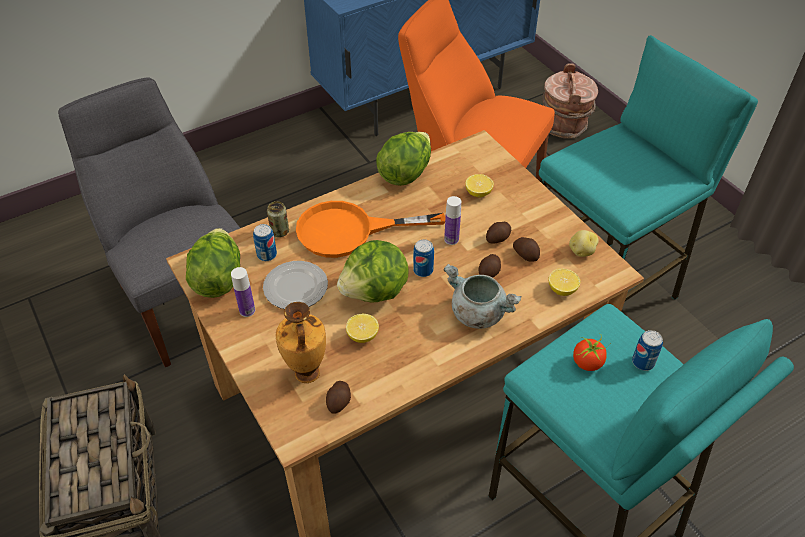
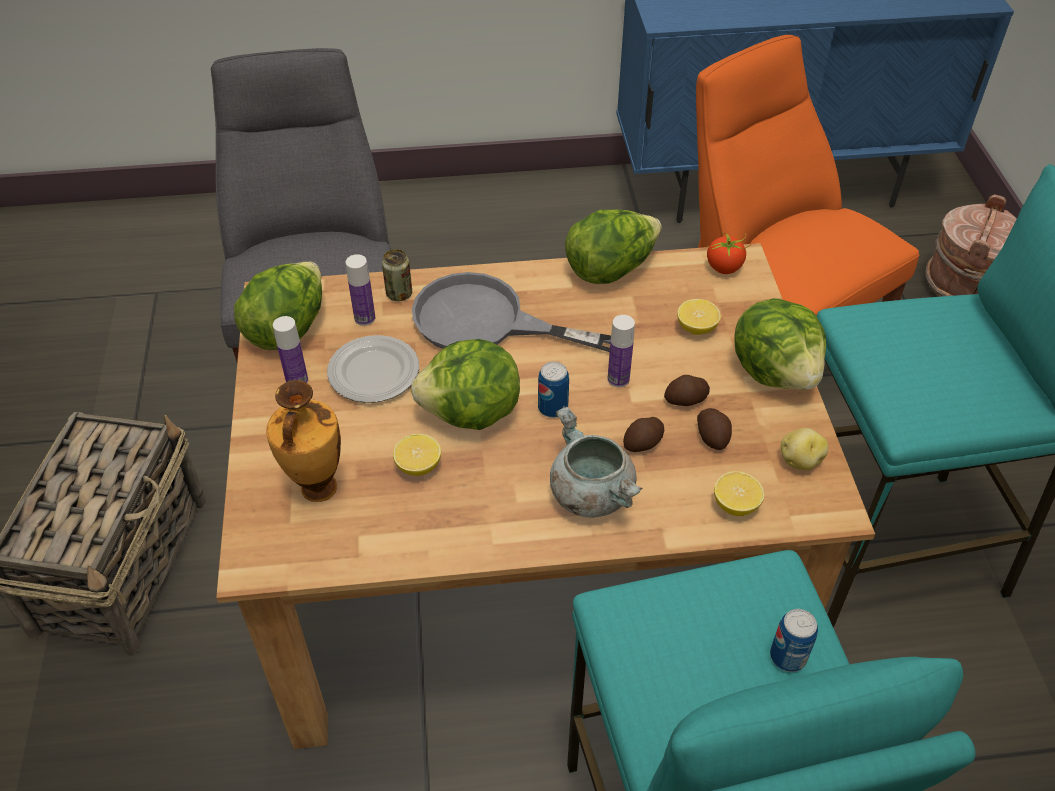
camera: 25 degrees right, 0 degrees up
(267, 255) = (365, 318): can -> bottle
(339, 401) = (335, 541): potato -> none
(350, 231) = (488, 322): orange frying pan -> grey frying pan
(538, 204) = (776, 372): none -> lettuce
(587, 363) = (701, 623): tomato -> tomato (724, 267)

